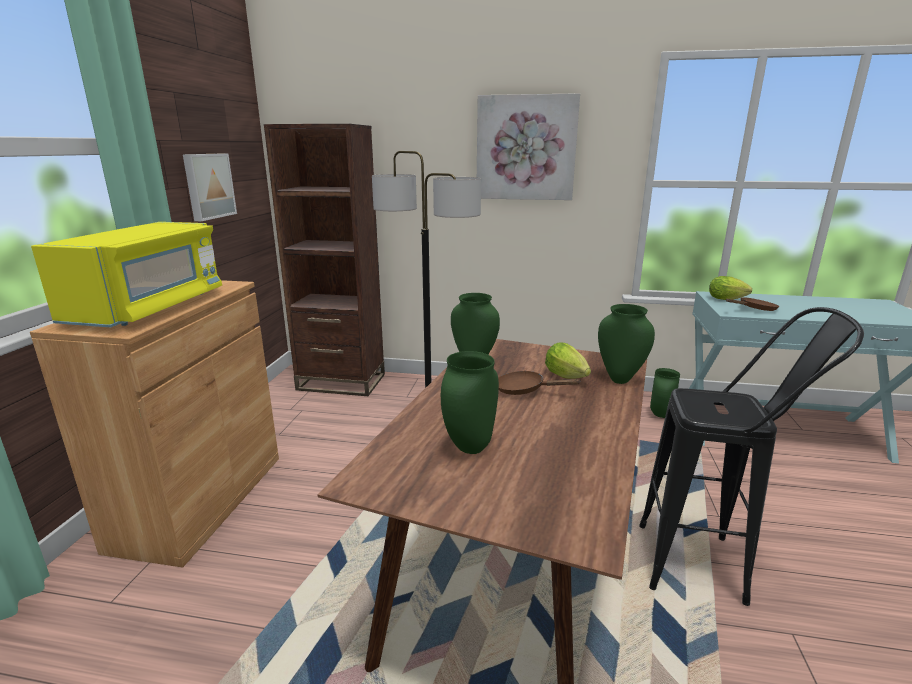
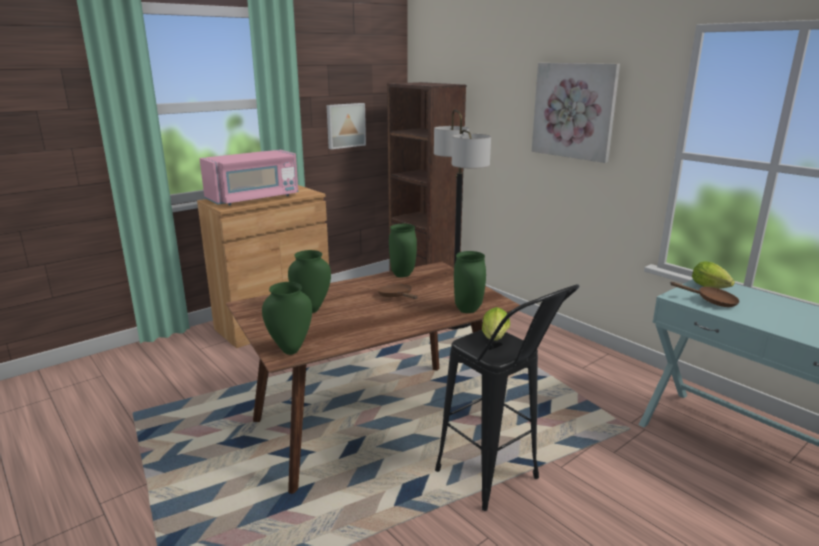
camera: 40 degrees right, 0 degrees up
(150, 308) = (253, 198): yellow microwave -> pink microwave
(568, 378) = (438, 299): lettuce -> lettuce (495, 339)
(661, 415) = (645, 393): green vase -> green vase (290, 350)

